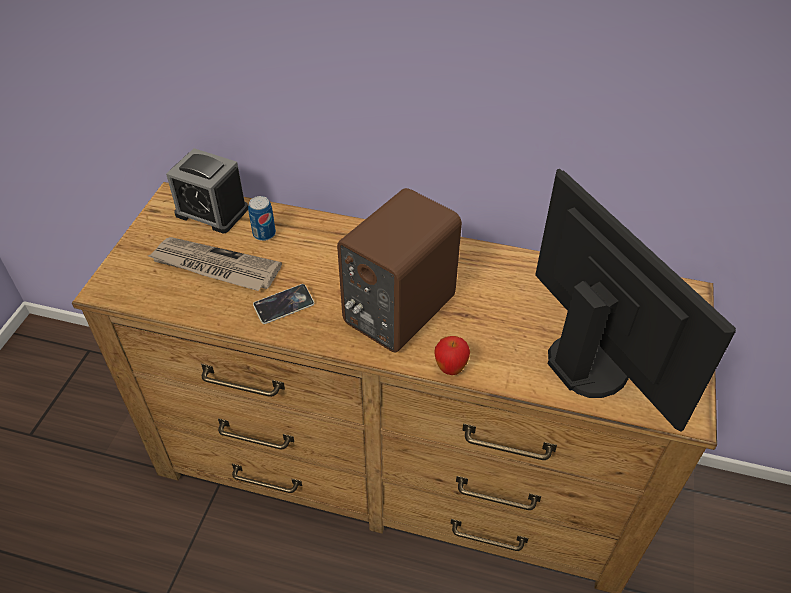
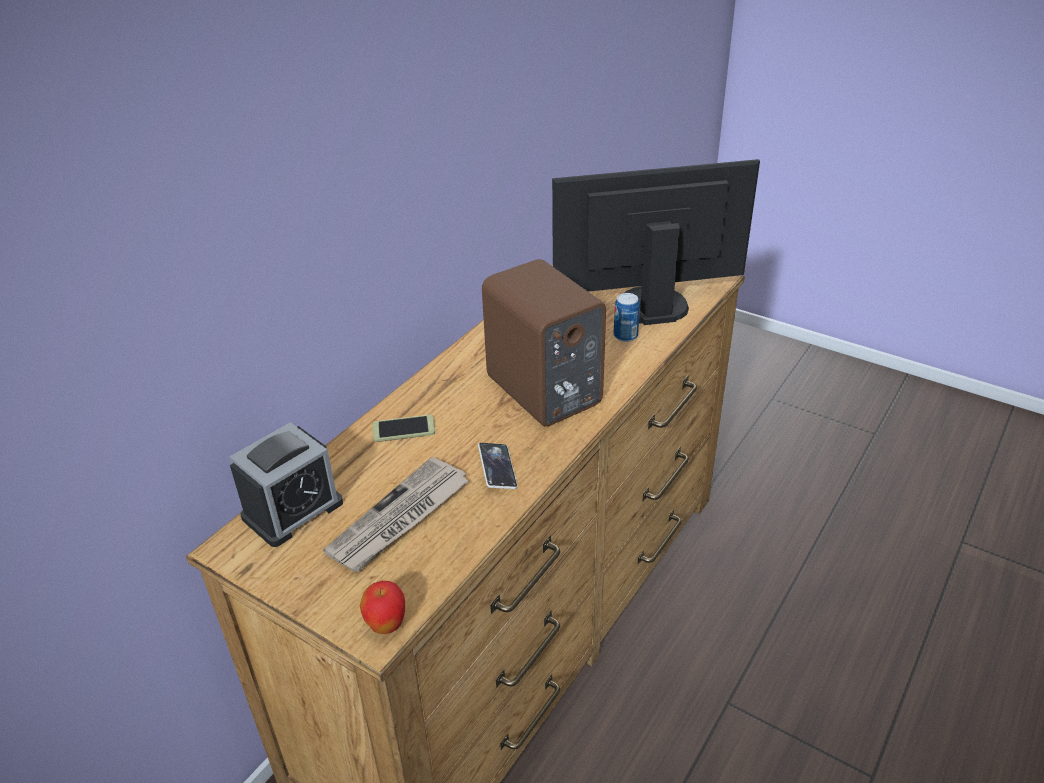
camera: 70 degrees left, 10 degrees down
(264, 234) = (368, 469): can -> can (625, 336)
(316, 238) = (404, 429): none -> phone
(450, 369) = (630, 376): apple -> apple (386, 626)

